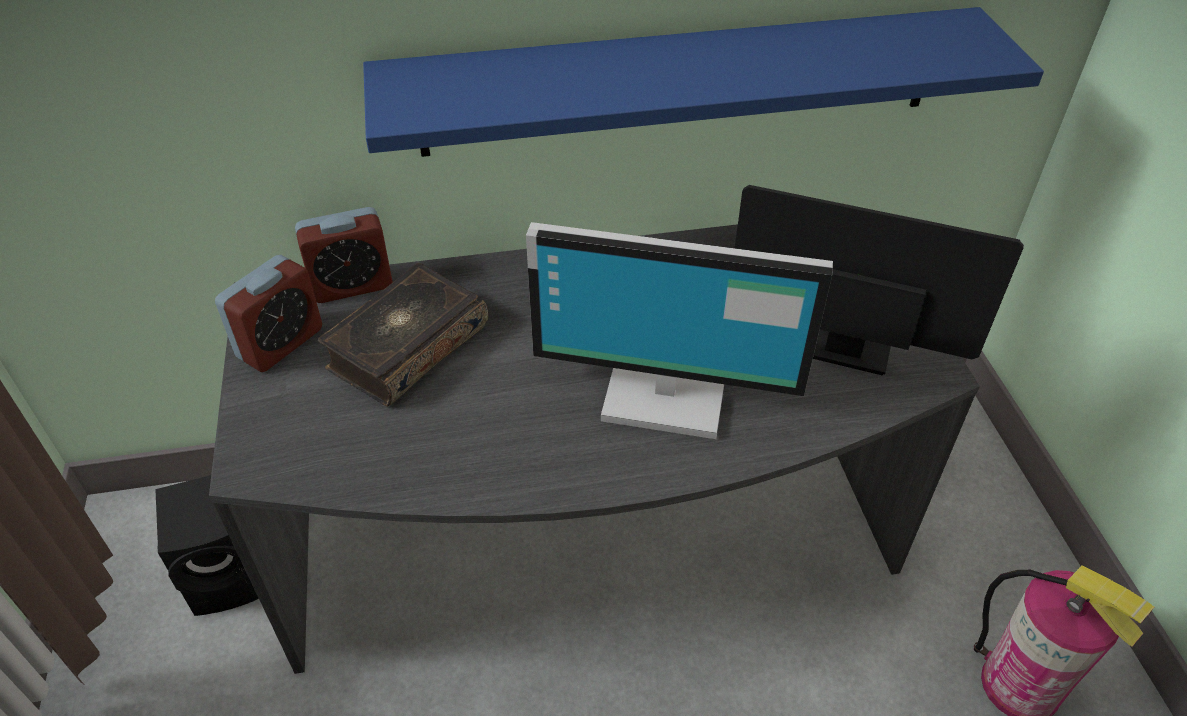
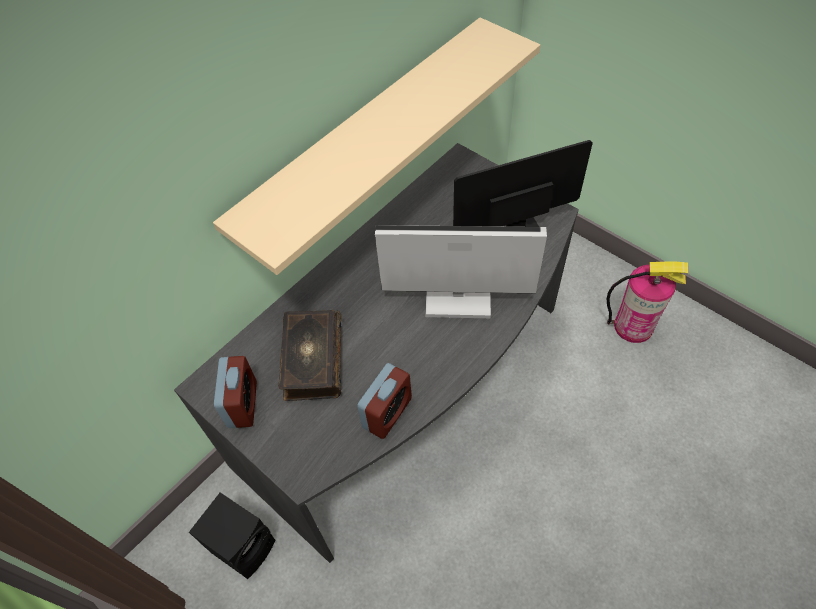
camera: 35 degrees left, 10 degrees up
(352, 285) = (244, 347): alarm clock -> alarm clock (387, 413)
(665, 393) = (458, 300): monitor -> monitor turned 150 degrees counterclockwise
(680, 82) = (364, 133): blue shelf -> beige shelf

